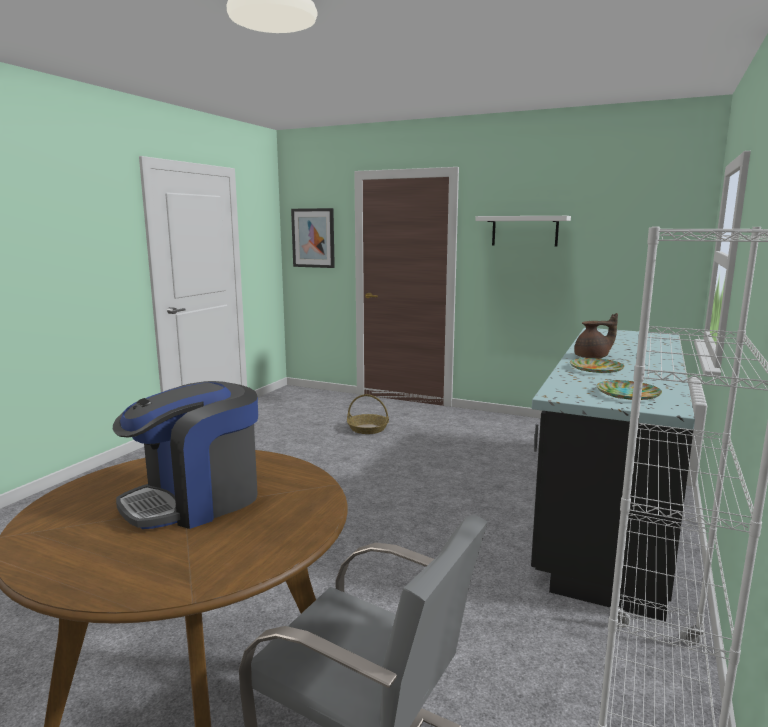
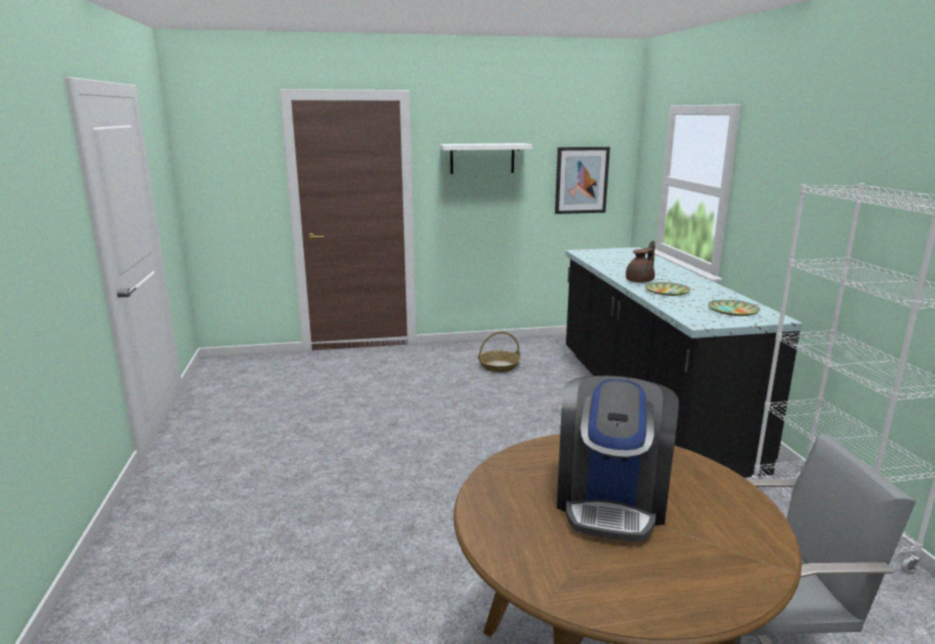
camera: 35 degrees left, 5 degrees up
(313, 238) = (226, 171): picture -> picture (581, 180)
(368, 429) = (370, 387): basket -> basket (499, 366)

